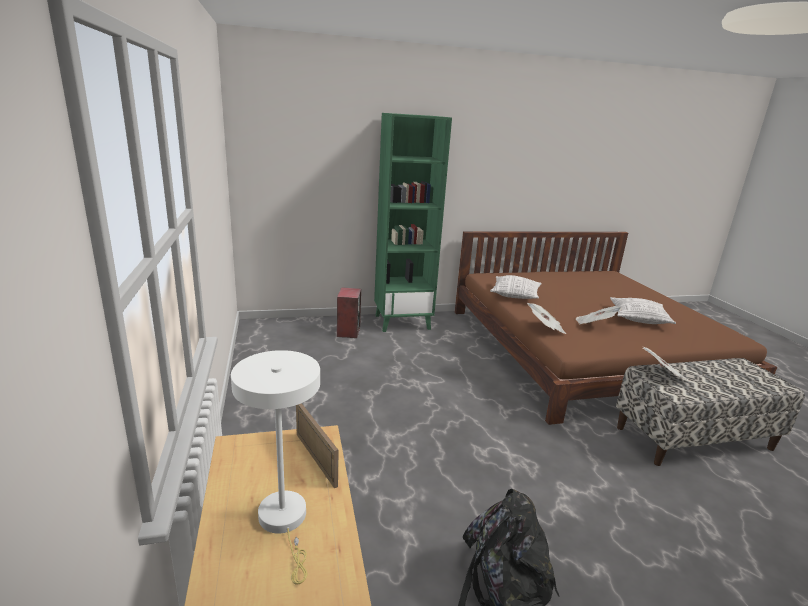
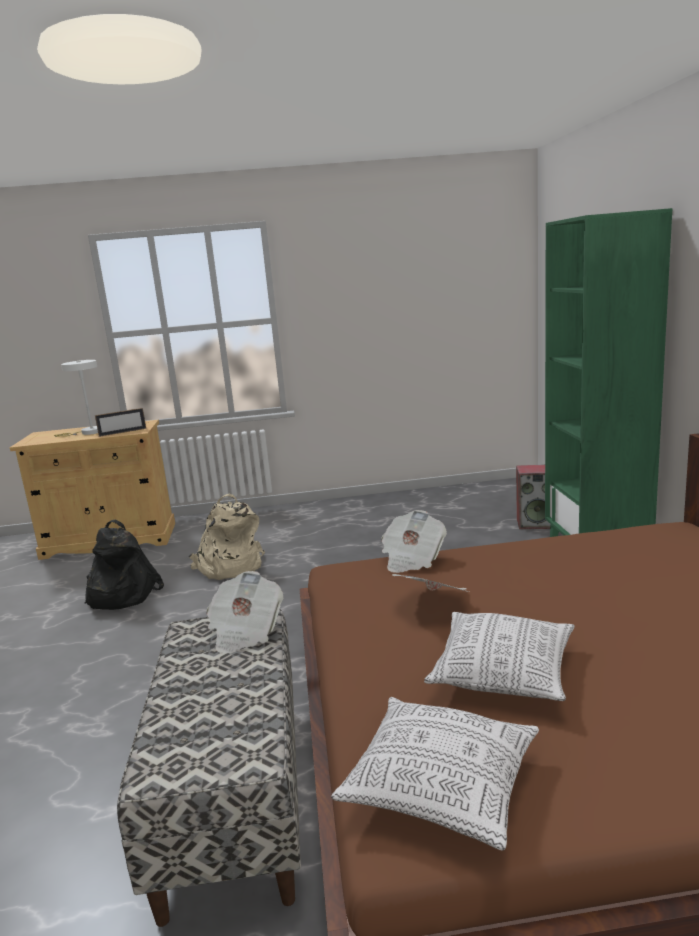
camera: 100 degrees right, 5 degrees down
(416, 490) = (229, 567): none -> beige backpack
(515, 295) = (572, 550): pillow -> pillow (440, 787)

